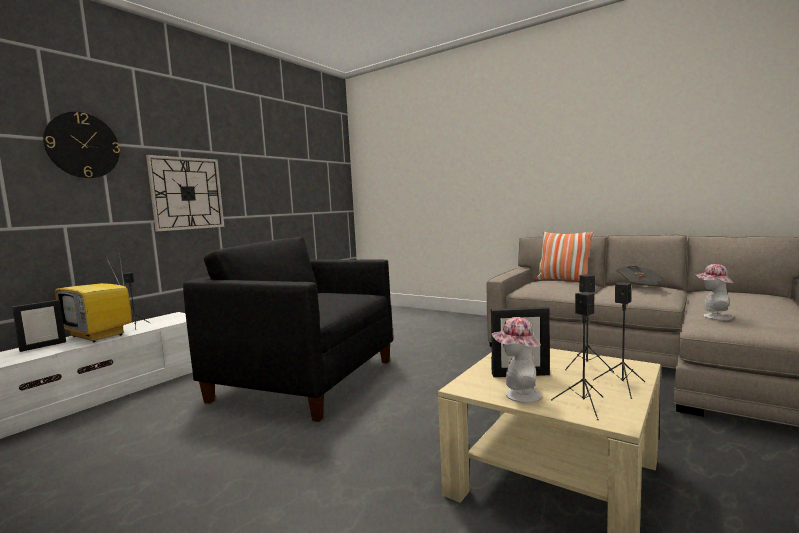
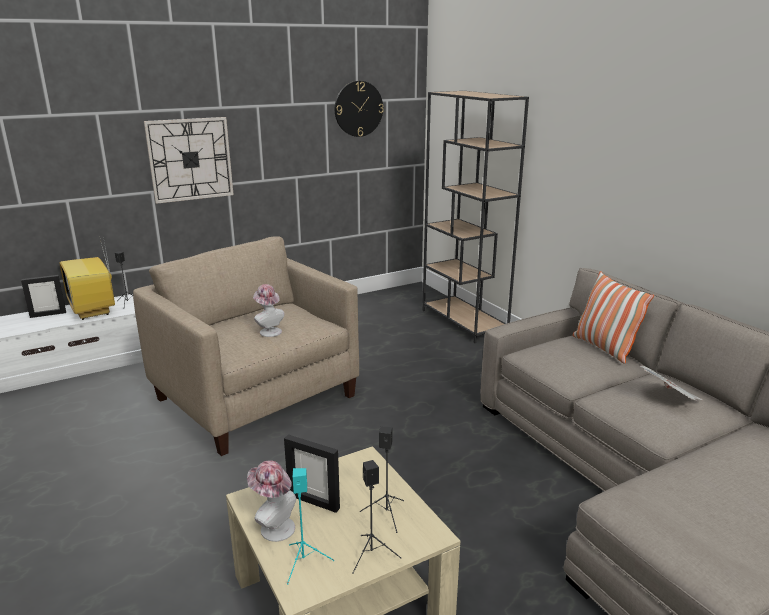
camera: 25 degrees right, 15 degrees up
(83, 145) = (79, 118): wall clock -> wall clock (358, 109)
(306, 380) = (257, 398): black armchair -> beige armchair
(417, 313) = (464, 322): none -> bookcase
(584, 405) = (303, 563): black speaker -> turquoise speaker
(713, 317) = (654, 491): hat -> hat (269, 331)

